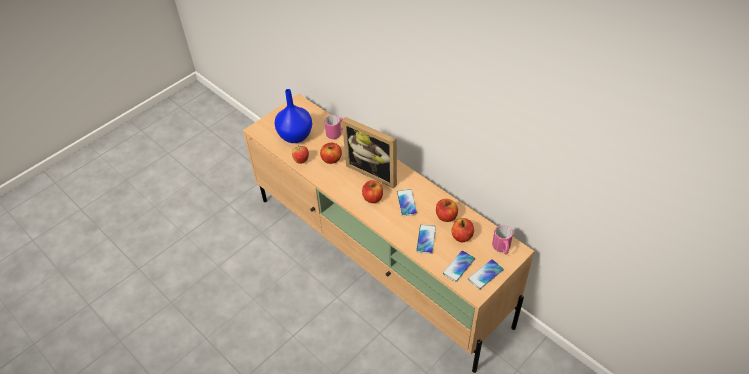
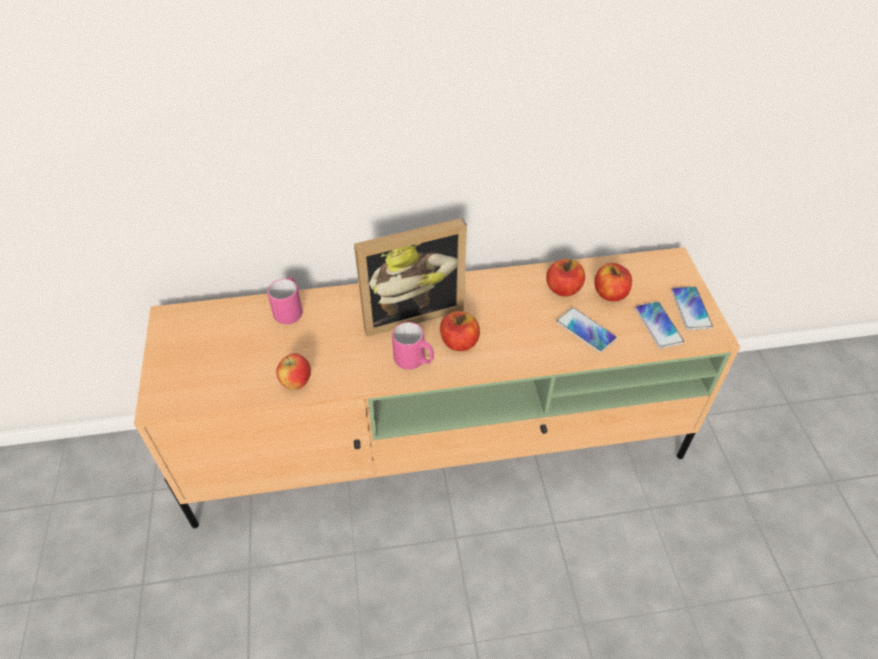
camera: 55 degrees left, 0 degrees up
(296, 135) = (236, 360): blue vase -> none
(331, 159) = (334, 345): apple -> none
(406, 203) = (503, 313): phone -> none
(502, 248) = (660, 270): pink mug -> pink mug (414, 361)

